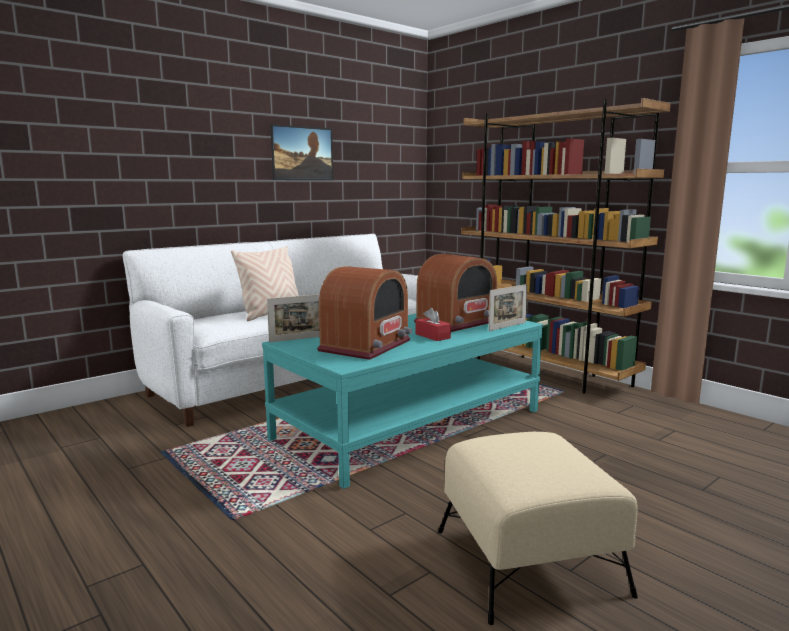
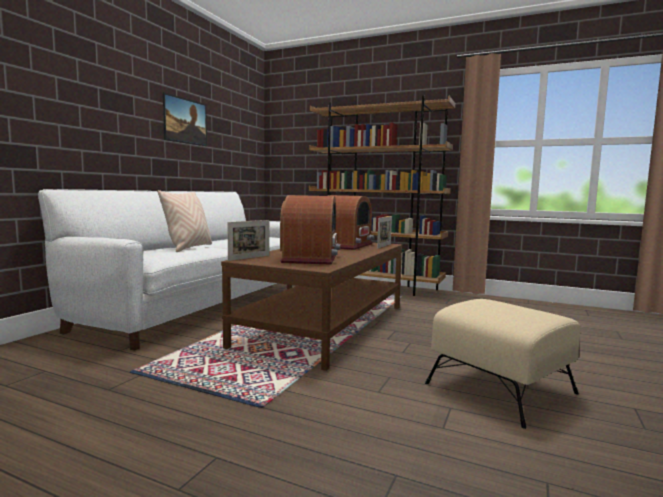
camera: 25 degrees left, 5 degrees down
(411, 424) = (325, 325): turquoise coffee table -> brown coffee table
(432, 336) = (347, 252): red tissue box -> none

